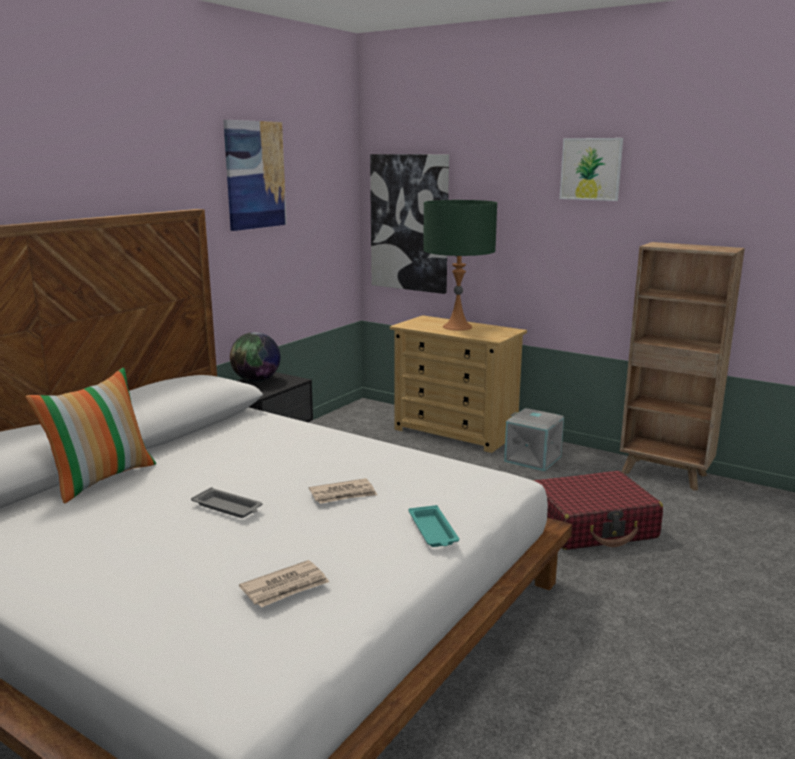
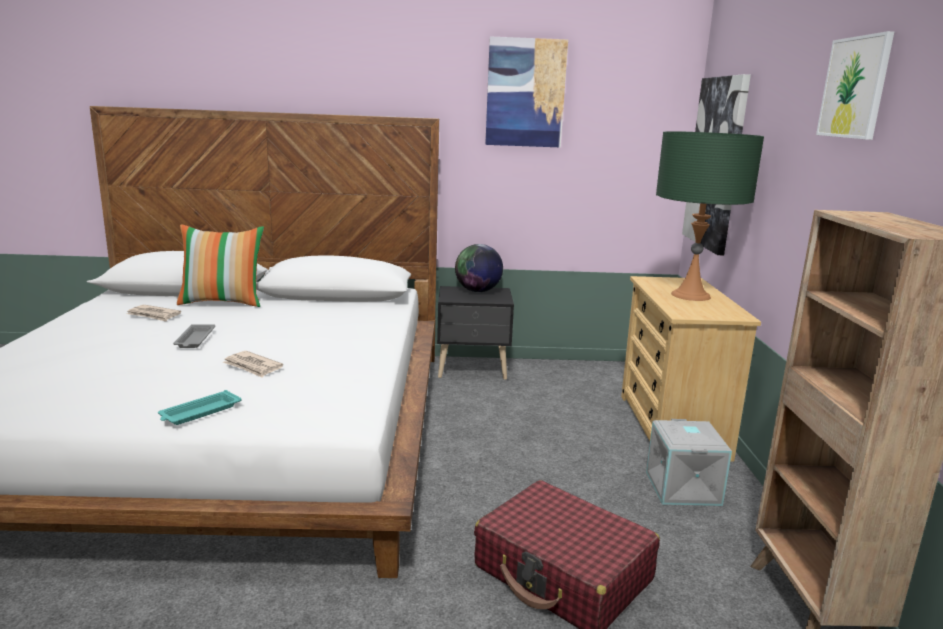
camera: 55 degrees right, 0 degrees up
(286, 587) = (63, 383): newspaper -> newspaper (154, 315)

